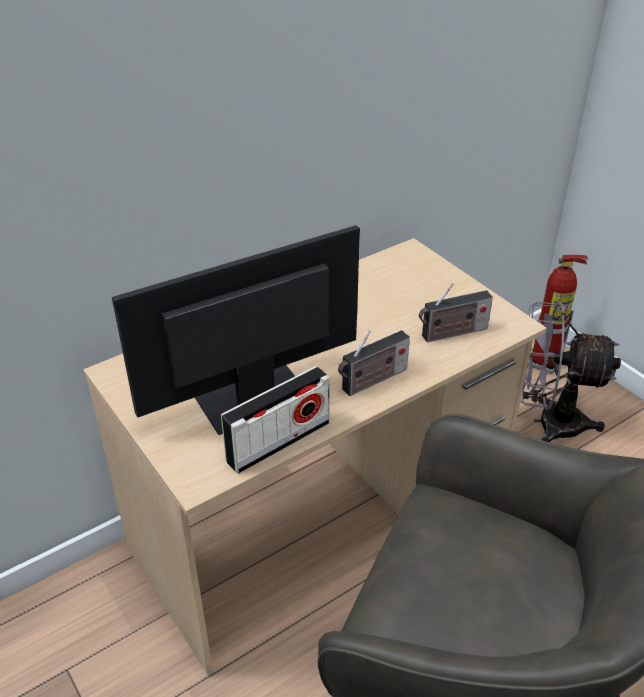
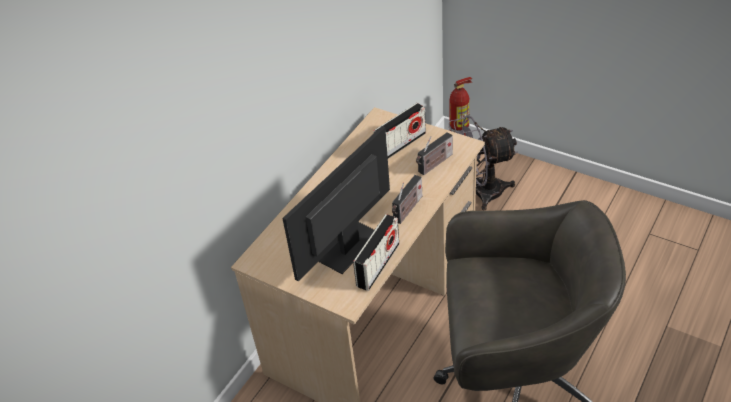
camera: 20 degrees left, 5 degrees up
(419, 293) = (400, 145): none -> radio

